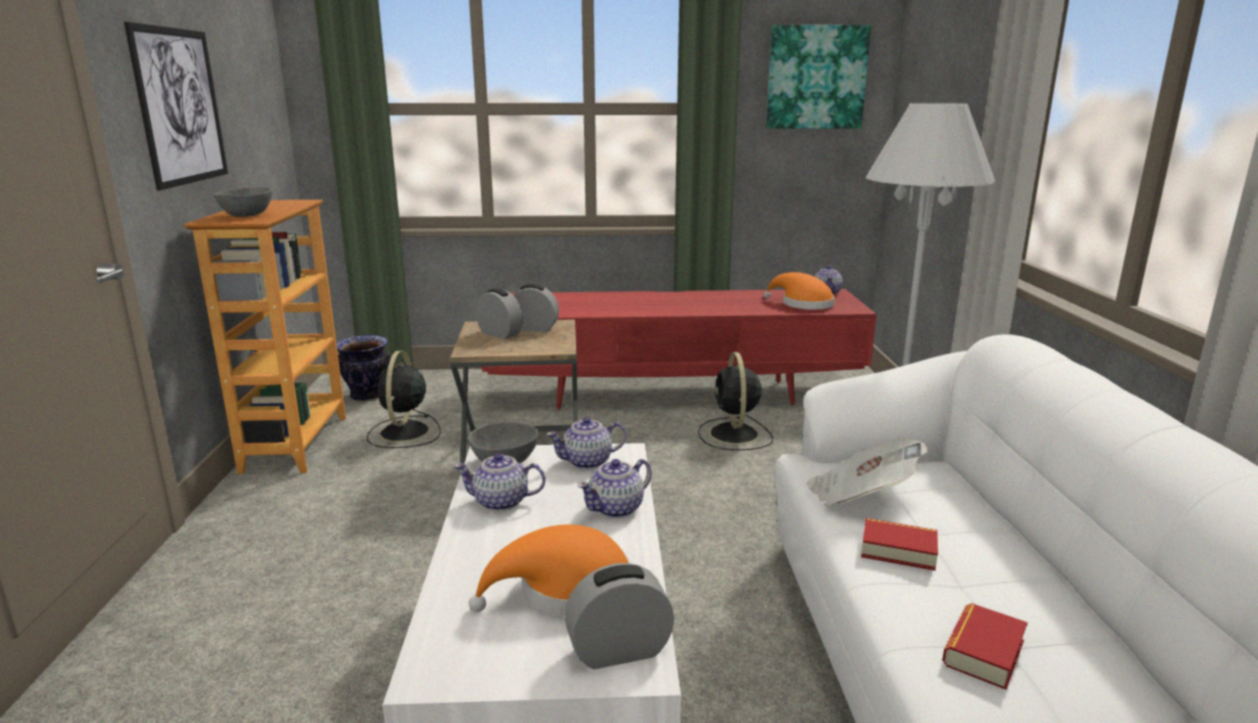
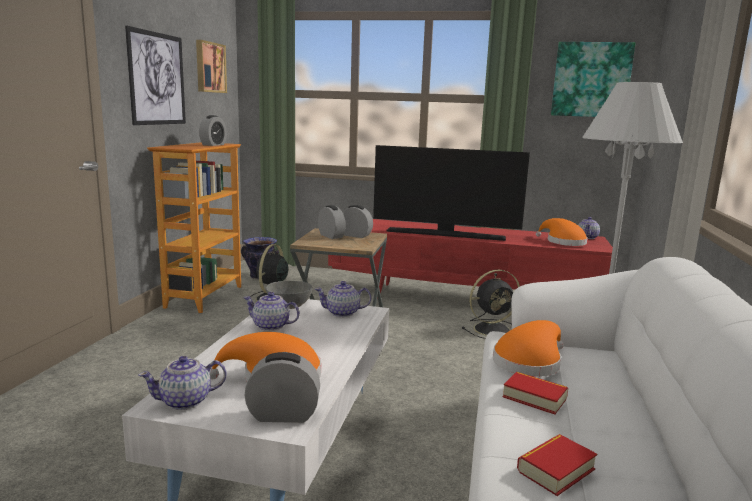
camera: 15 degrees right, 5 degrees down
(247, 75) = (209, 67): none -> picture
(248, 215) = (187, 146): grey bowl -> none
(284, 206) = (213, 145): none -> alarm clock
(617, 508) = (342, 340): teapot -> teapot (186, 401)
(648, 309) = (446, 234): none -> television
(734, 435) = (493, 329): black fan -> black fan turned 120 degrees counterclockwise
(860, 496) = (529, 362): newspaper -> orange hat

